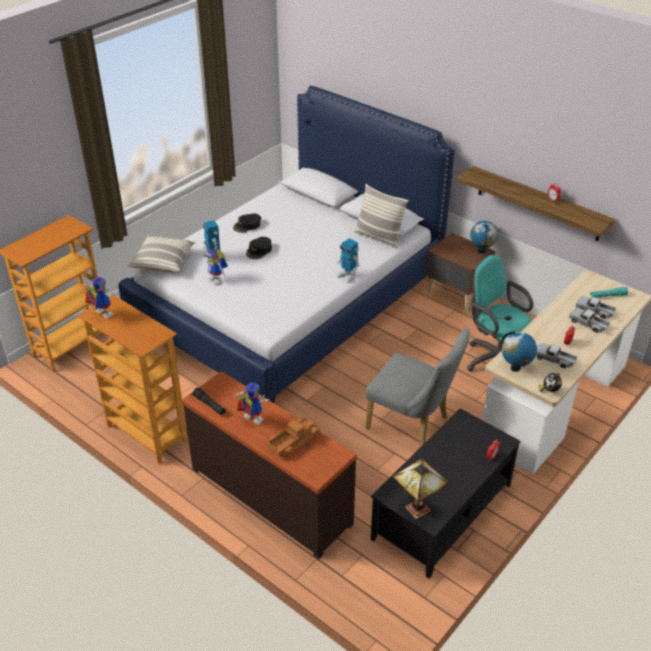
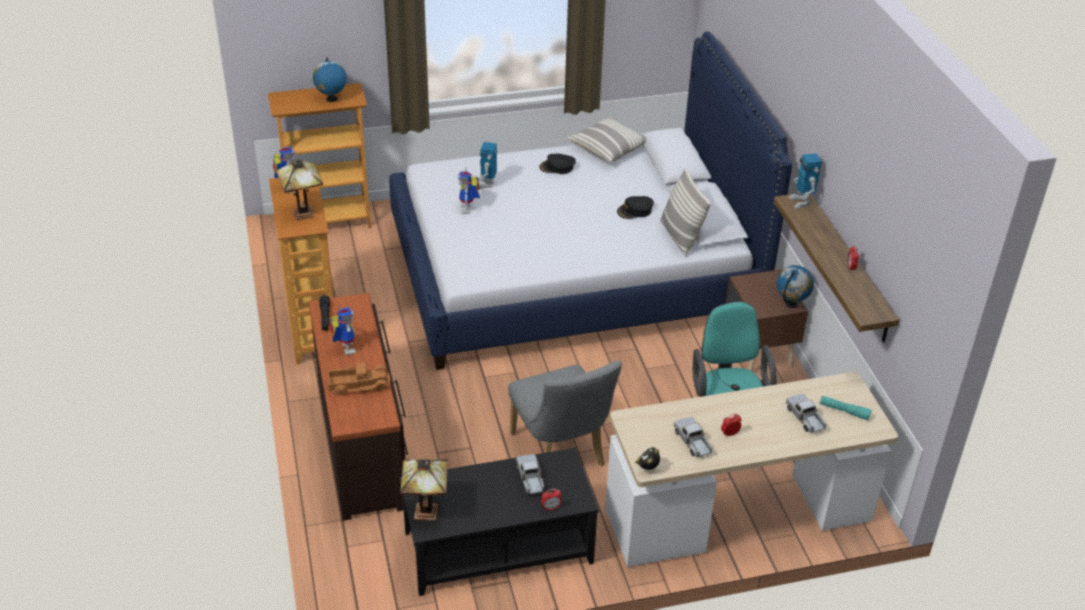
camera: 35 degrees right, 0 degrees up
(141, 328) = (305, 214): none -> table lamp
(163, 262) = (438, 169): pillow -> pillow (608, 149)
(259, 250) = (540, 197): black cap -> black cap (635, 211)
(347, 276) = (599, 262): toy robot -> toy robot (801, 201)
(515, 368) = (640, 428): globe -> globe (331, 99)
(588, 324) = (779, 427): toy truck -> toy truck (530, 479)

